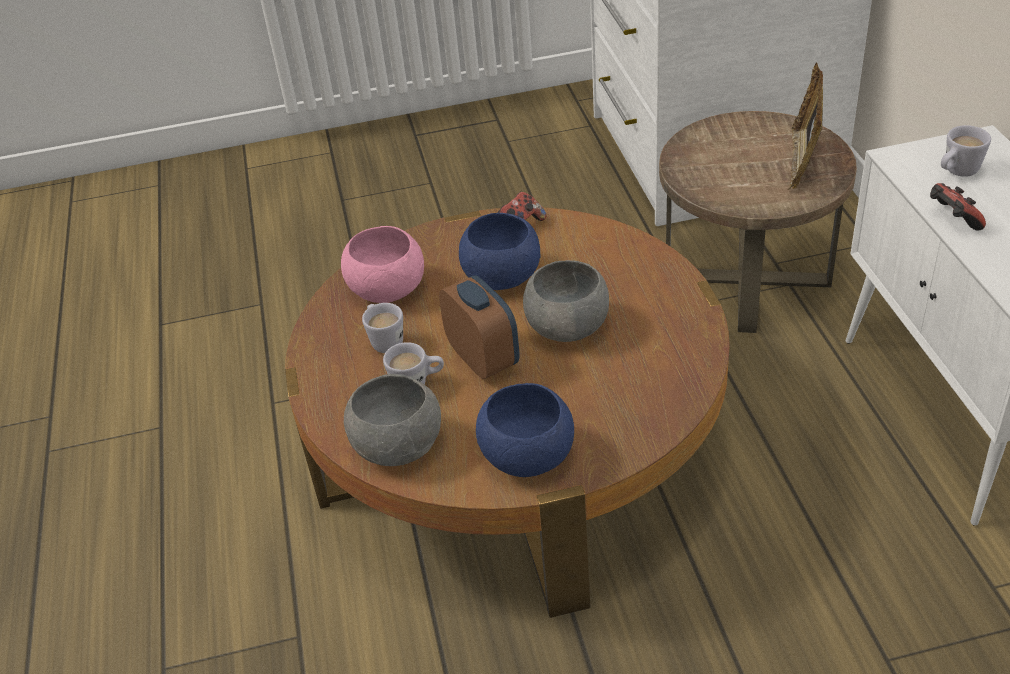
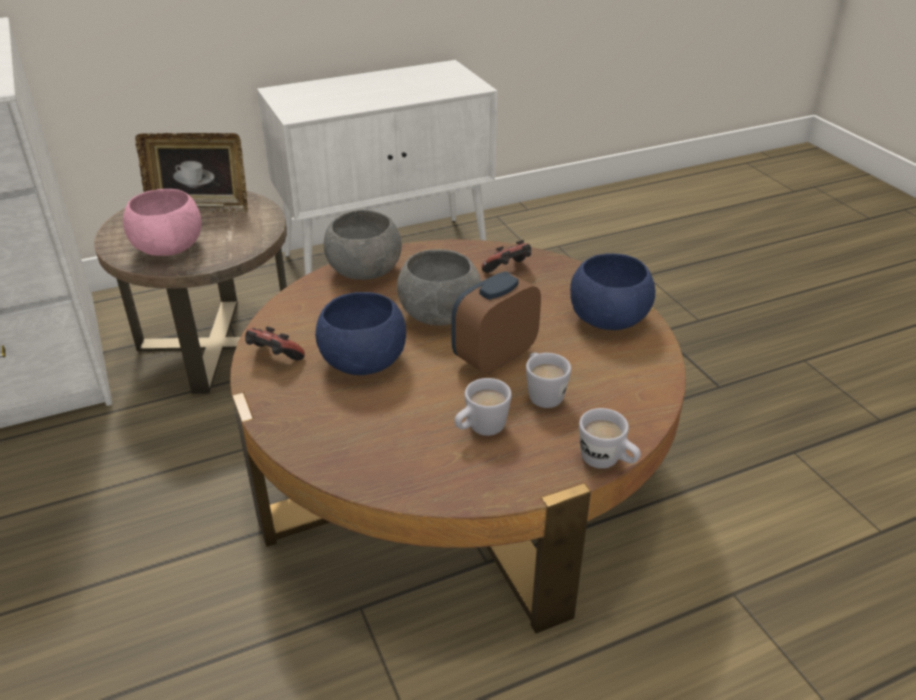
camera: 105 degrees left, 5 degrees down
(387, 289) = (388, 444): pink bowl -> pink bowl (168, 248)
(398, 446) = (629, 392): grey bowl -> grey bowl (365, 270)
(952, 220) = (380, 102): game controller -> game controller (508, 271)
(956, 172) = (320, 99): white mug -> white mug (607, 462)

